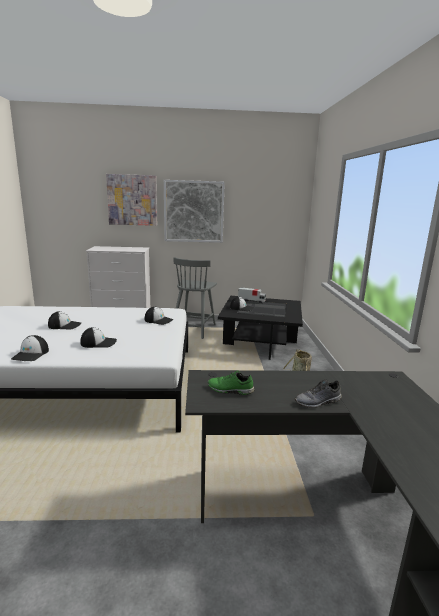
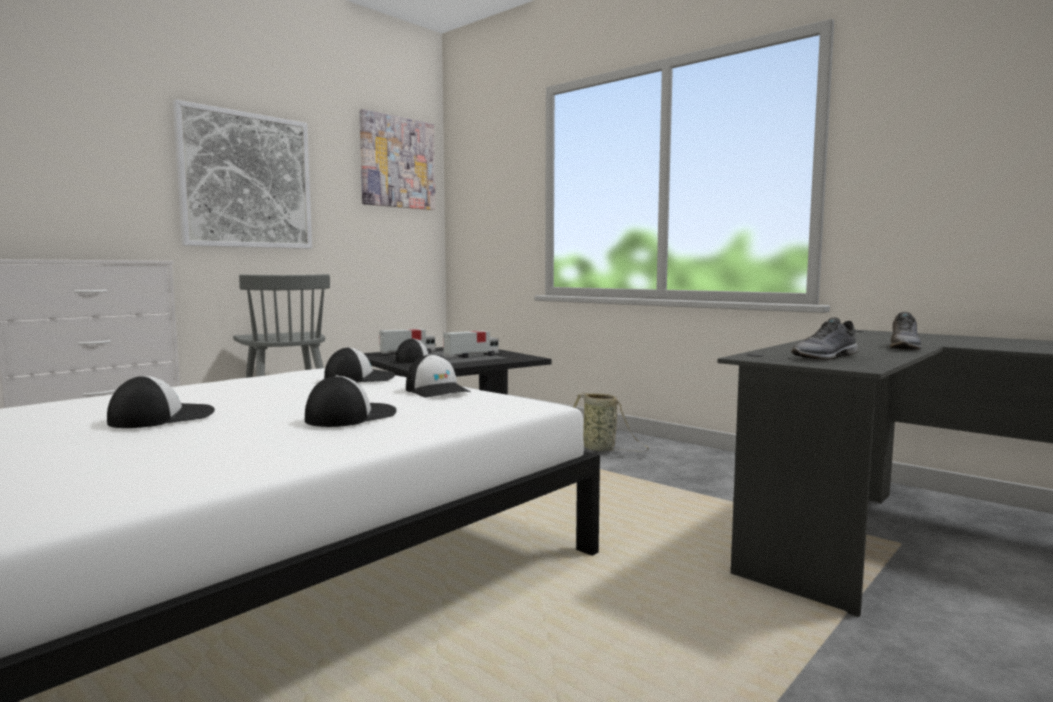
camera: 45 degrees left, 10 degrees down
(31, 354) = (245, 463): cap -> cap (437, 391)
(132, 200) = (89, 140): picture -> picture (397, 162)
(230, 390) = (826, 357): green shoe -> grey shoe
(271, 311) = (471, 356): none -> toy truck

